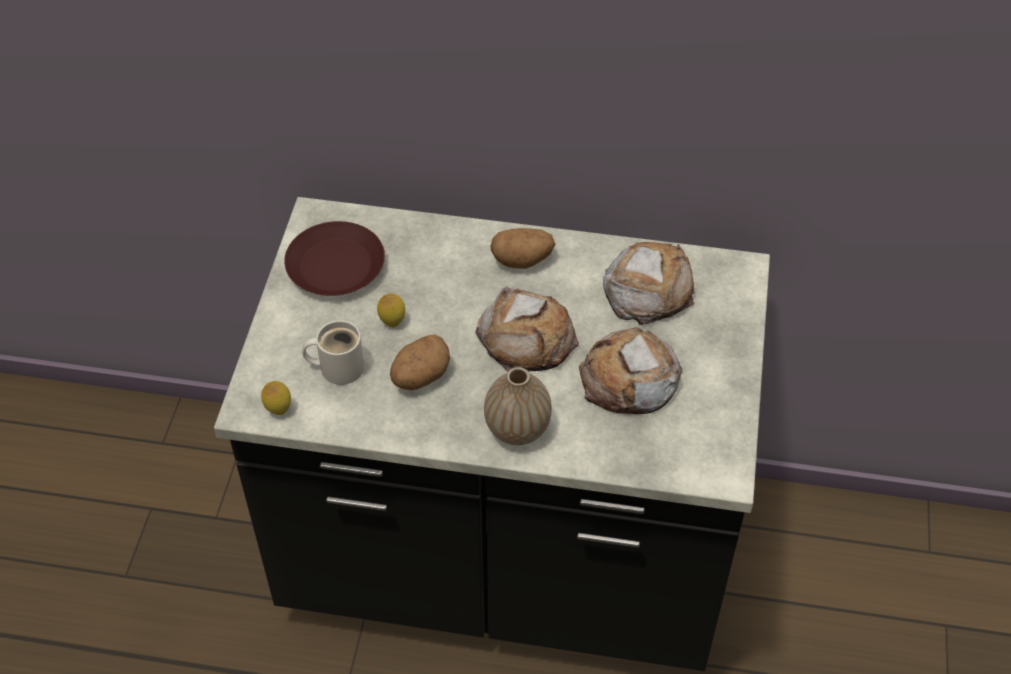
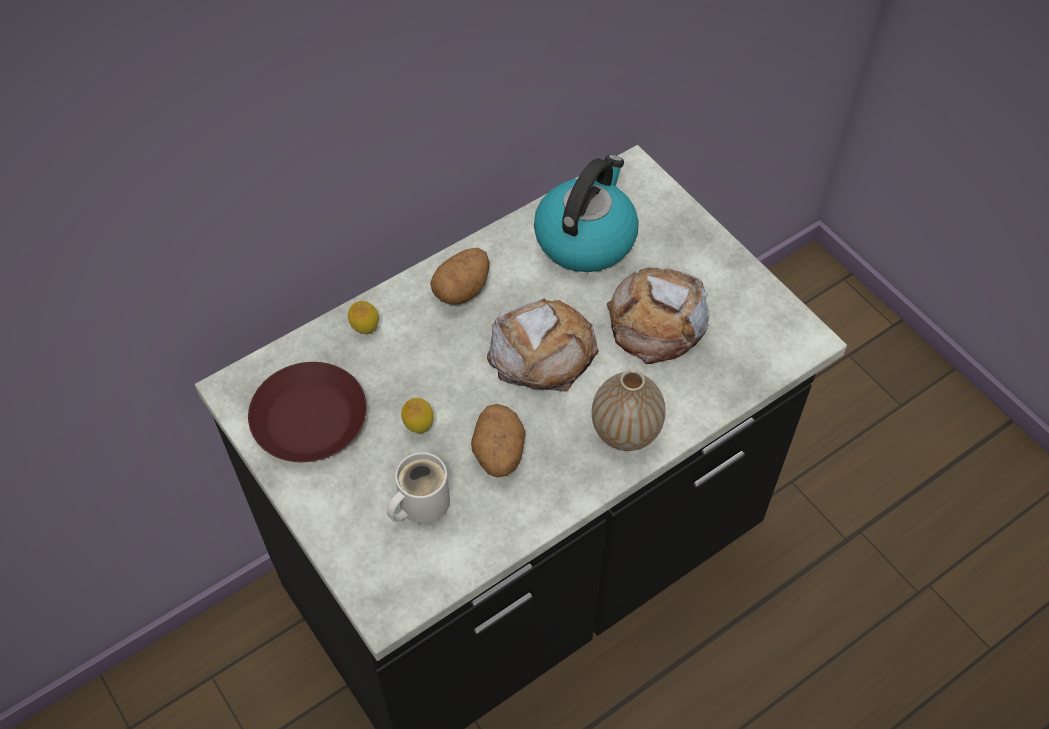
camera: 45 degrees left, 5 degrees up
(278, 409) = (414, 586): lemon -> lemon (365, 330)
(648, 288) = (585, 238): bread -> kettle

